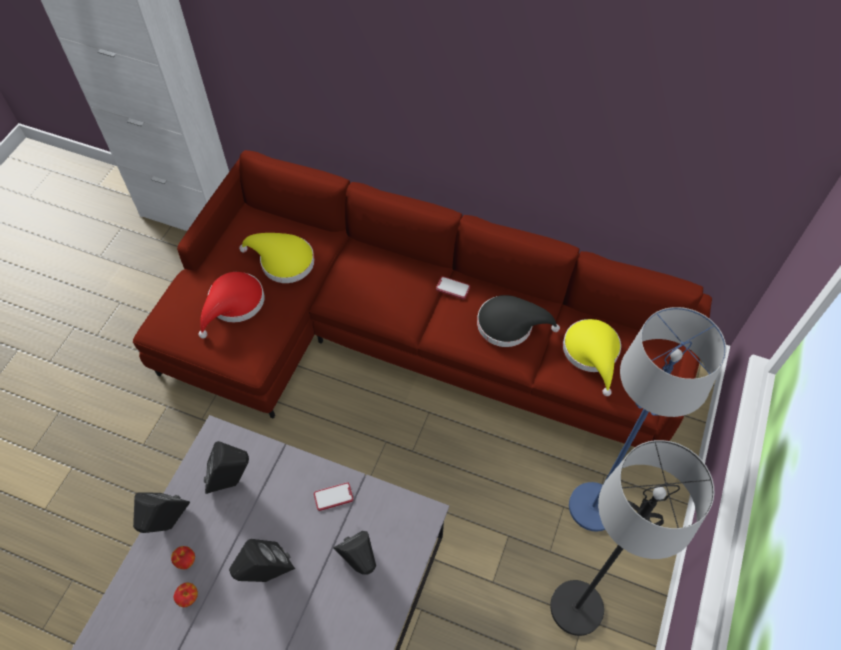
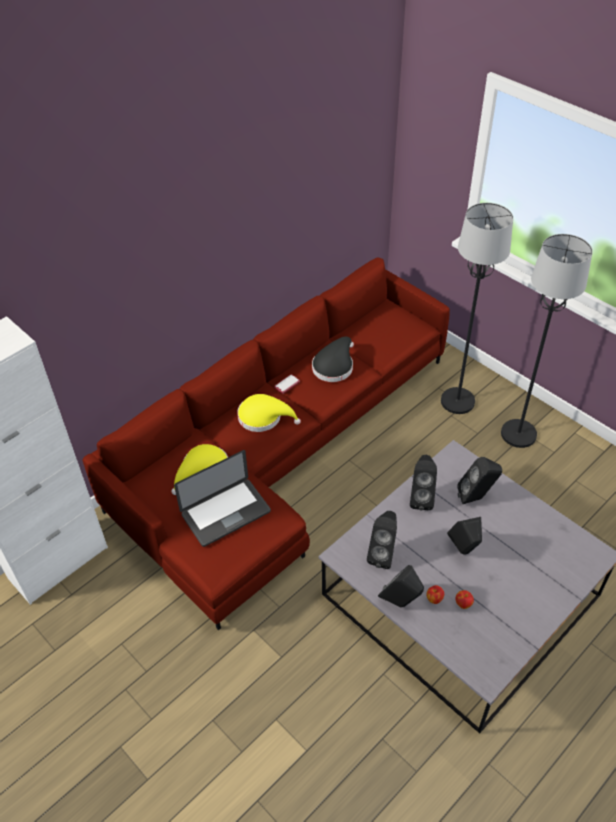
camera: 65 degrees left, 10 degrees down
(234, 304) = (226, 513): red hat -> laptop
(333, 497) = (421, 498): phone -> black speaker
(592, 353) = (377, 336): yellow hat -> yellow hat (263, 417)
(593, 507) = (458, 401): blue floor lamp -> black floor lamp

